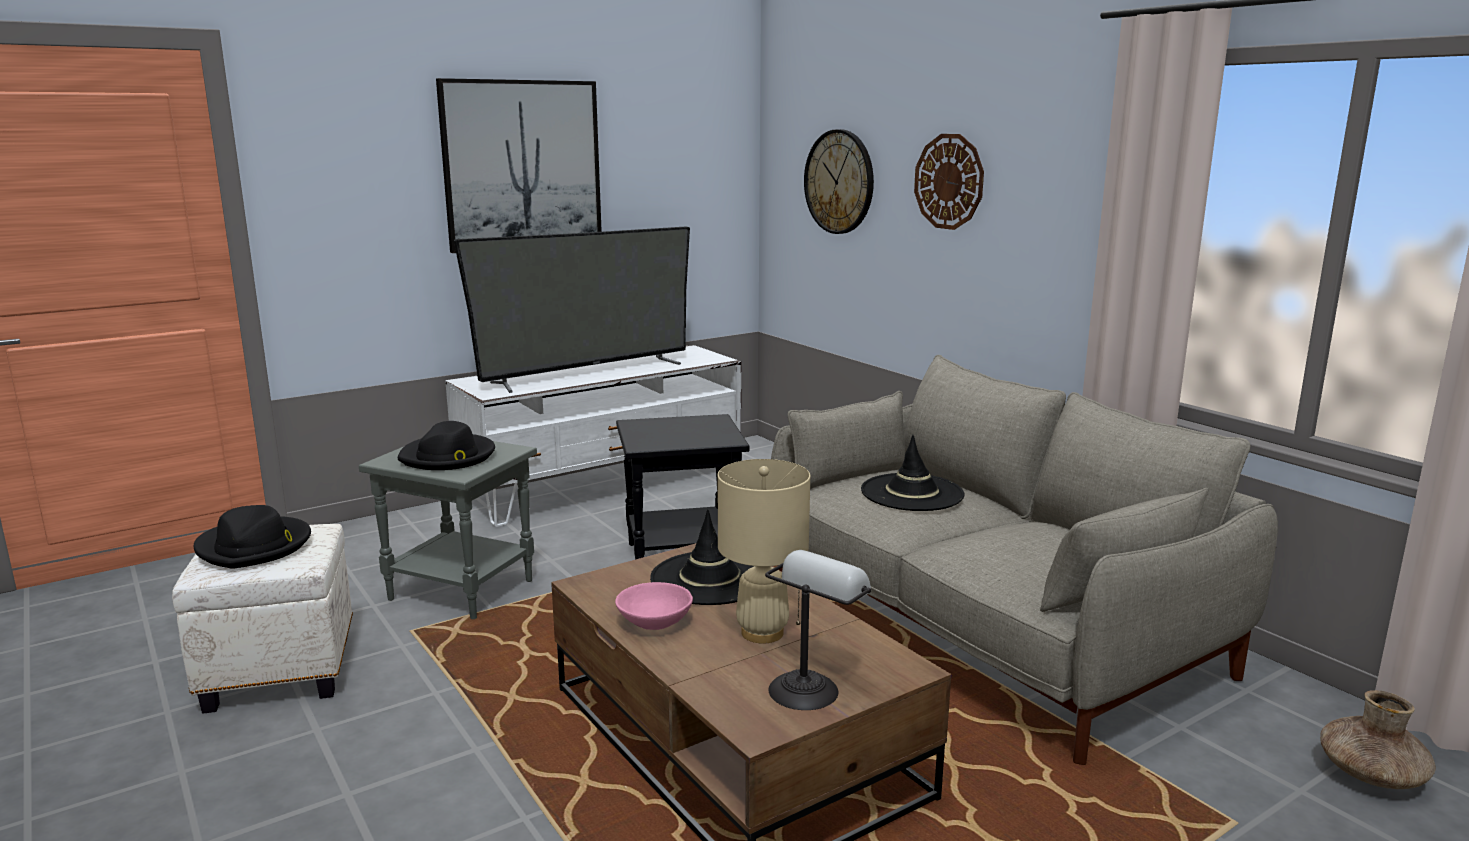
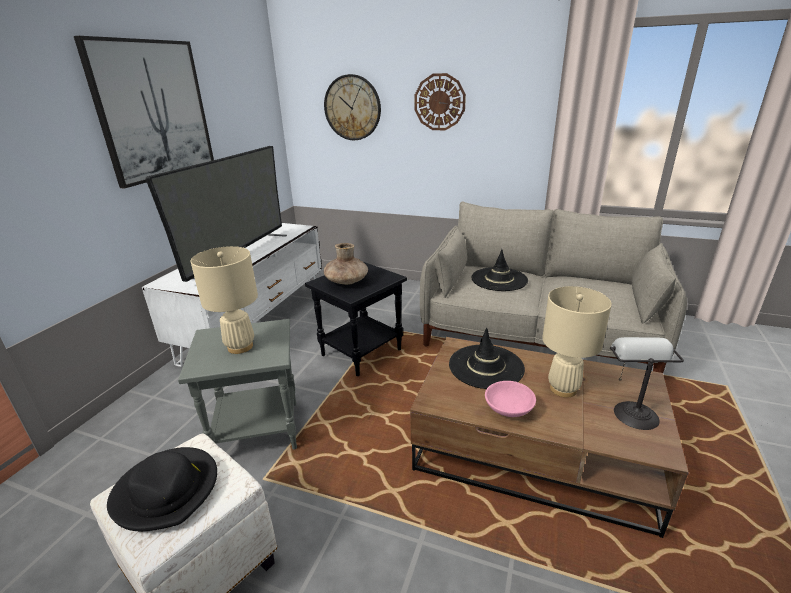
camera: 35 degrees left, 10 degrees up
(448, 456) = (240, 346): black hat -> beige table lamp
(1371, 775) = (723, 344): brown vase -> brown vase (346, 281)

